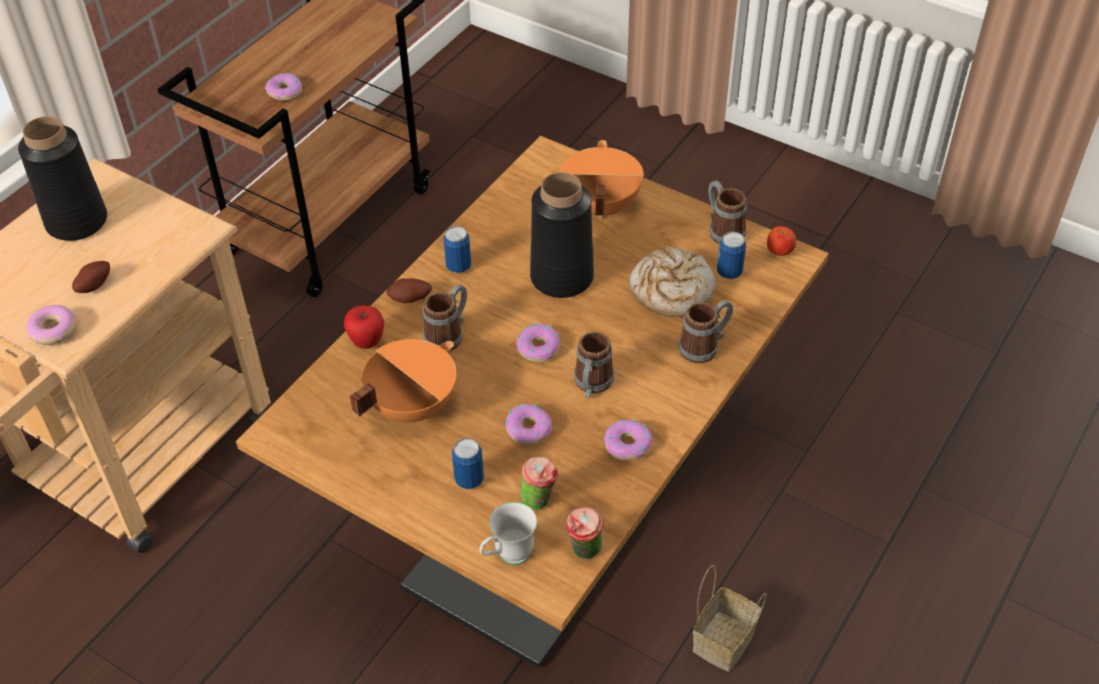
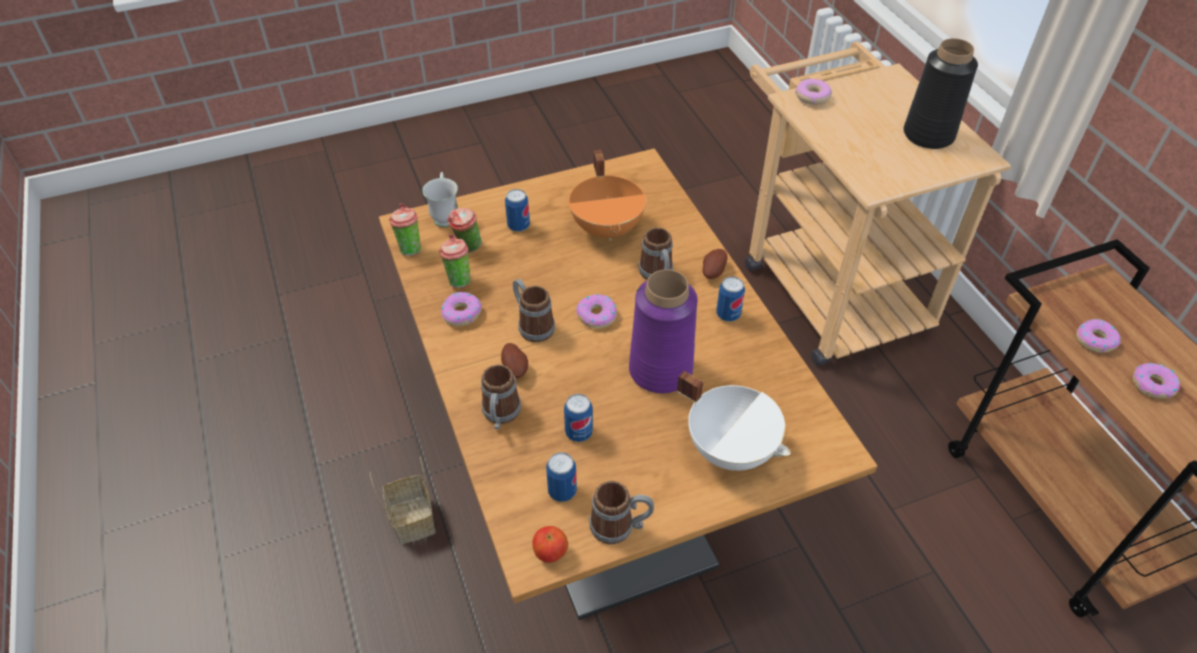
camera: 125 degrees right, 0 degrees up
(93, 285) = (847, 124): potato -> potato (515, 368)
(367, 342) = (688, 232): apple -> none
(528, 429) = (528, 272): donut -> donut (1152, 385)
(562, 276) = (661, 370): black vase -> purple vase
(589, 478) = (458, 279): none -> cup
(599, 206) = (731, 448): orange cooking pot -> white cooking pot
(671, 291) = (578, 432): bread -> can

